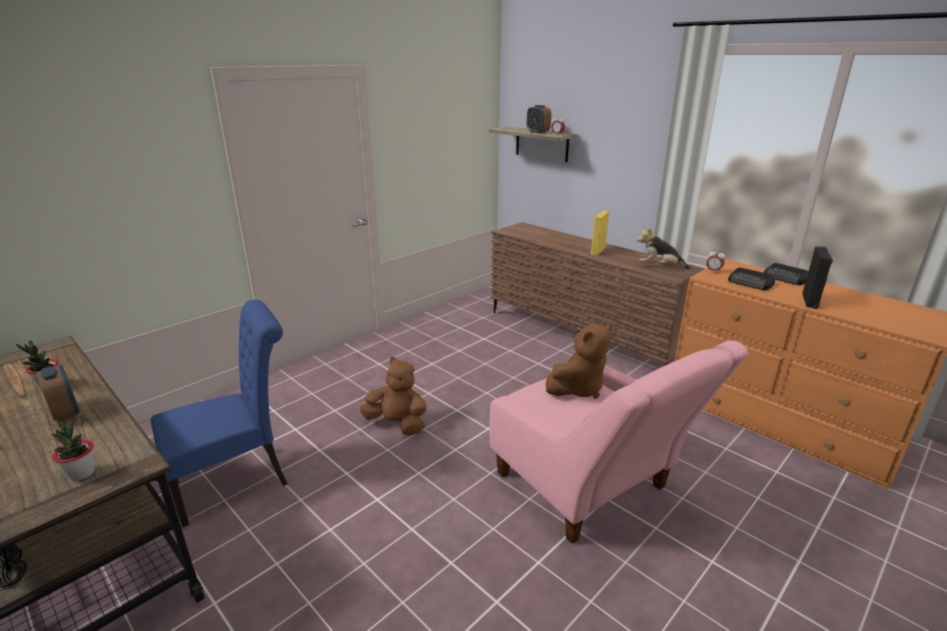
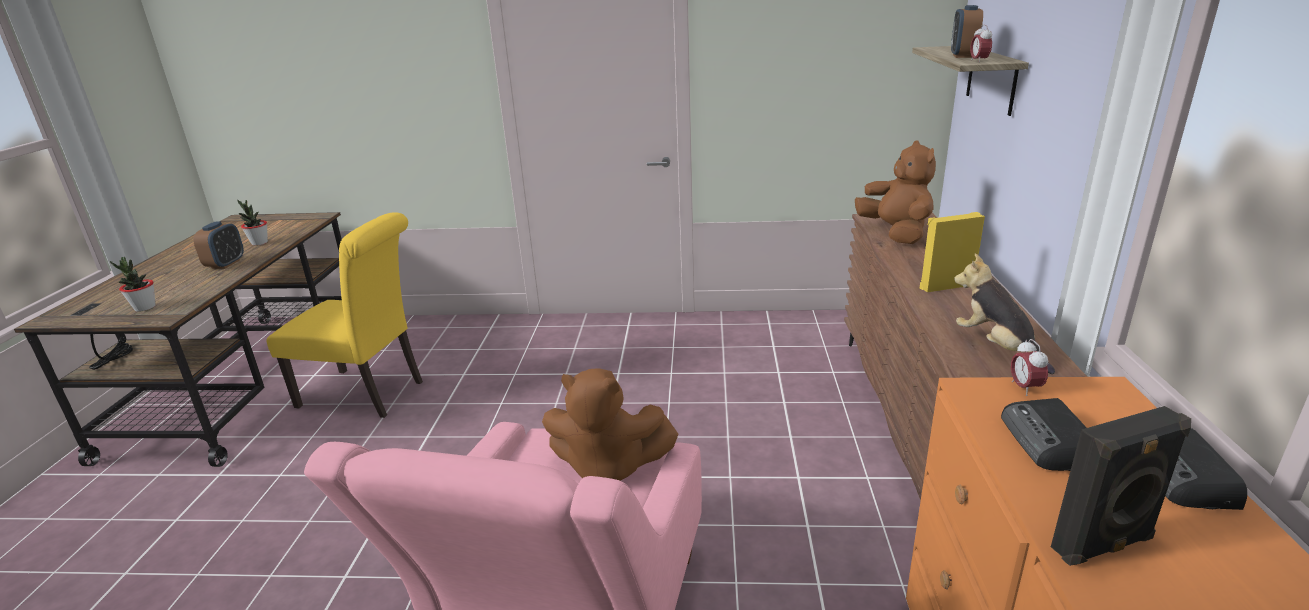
camera: 50 degrees right, 0 degrees up
(238, 481) = (368, 394): blue chair -> yellow chair
(397, 424) = (534, 417): brown plush toy -> brown plush toy (895, 234)

